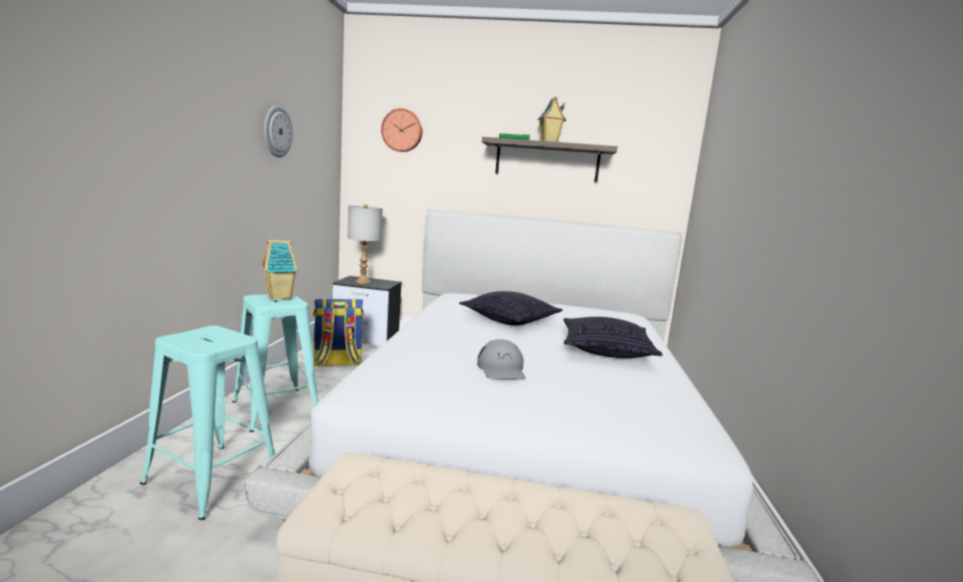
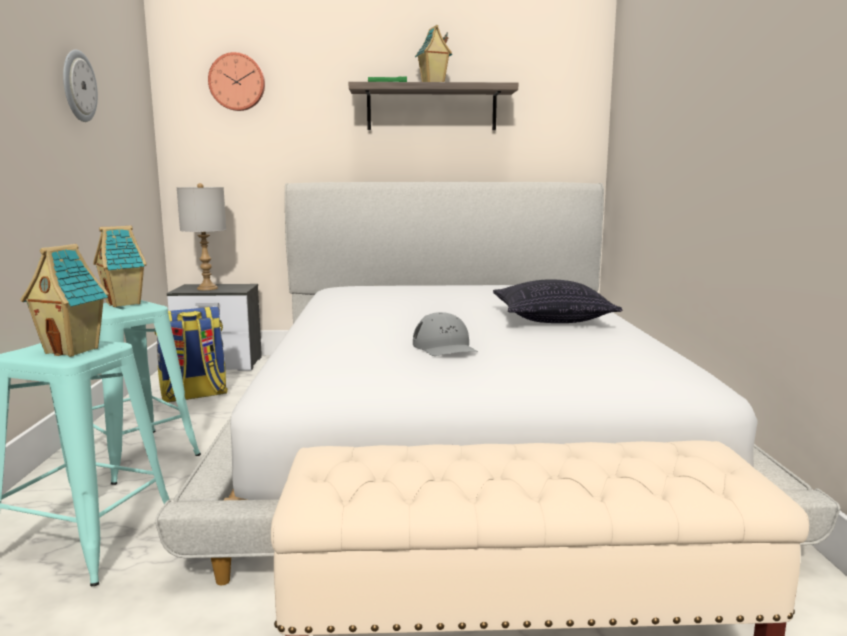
camera: 10 degrees left, 0 degrees up
(213, 340) = (73, 350): none -> toy house
(510, 320) = (424, 303): pillow -> none

